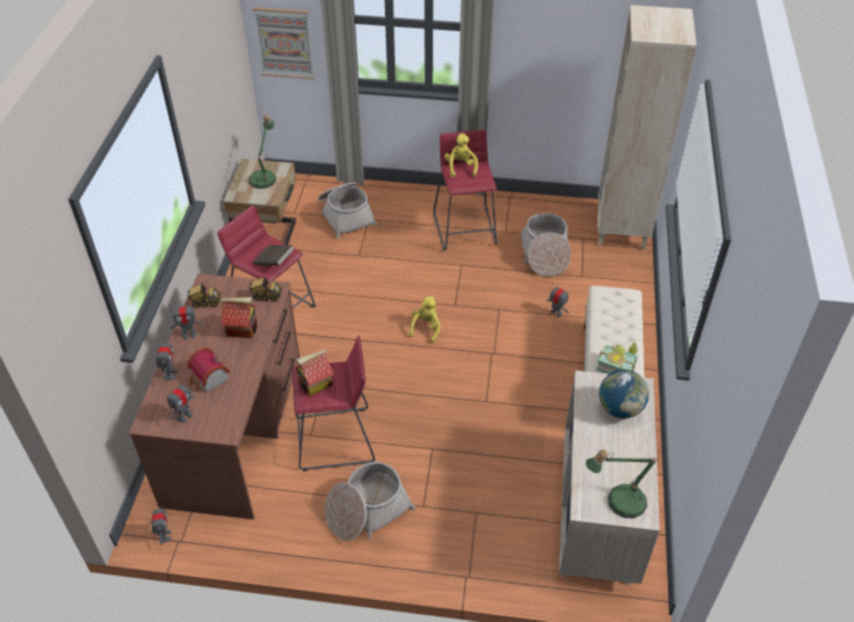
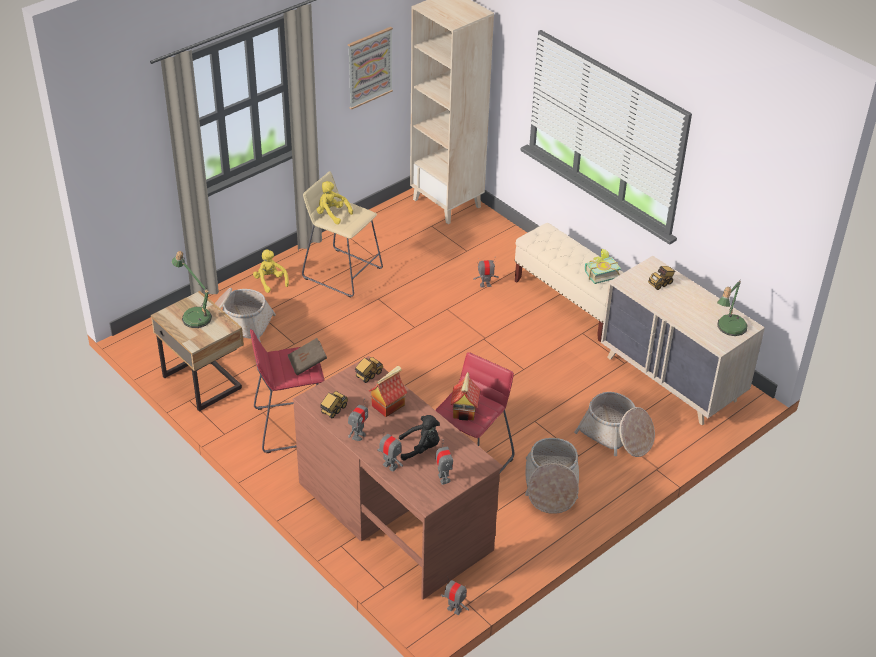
camera: 50 degrees left, 5 degrees down
(209, 380) = (421, 448): toy house -> black plush toy
(284, 43) = (126, 183): picture -> picture (369, 67)
(426, 328) = (418, 355): yellow plush toy -> yellow plush toy (270, 281)
(465, 228) = (342, 273): red stool -> beige stool
(545, 254) = (422, 253): basket -> basket (616, 436)
(620, 408) = (661, 283): globe -> toy truck

